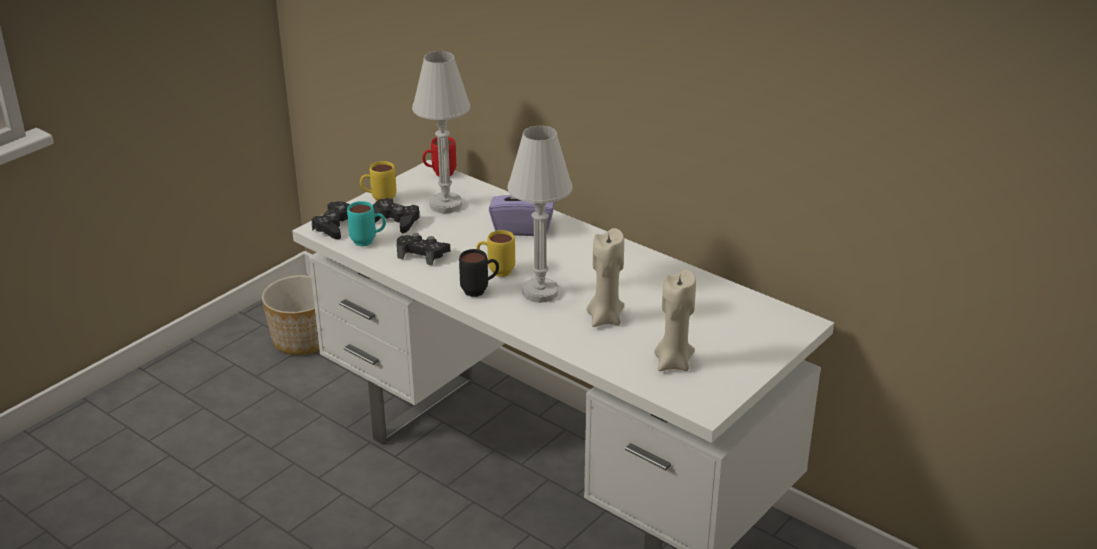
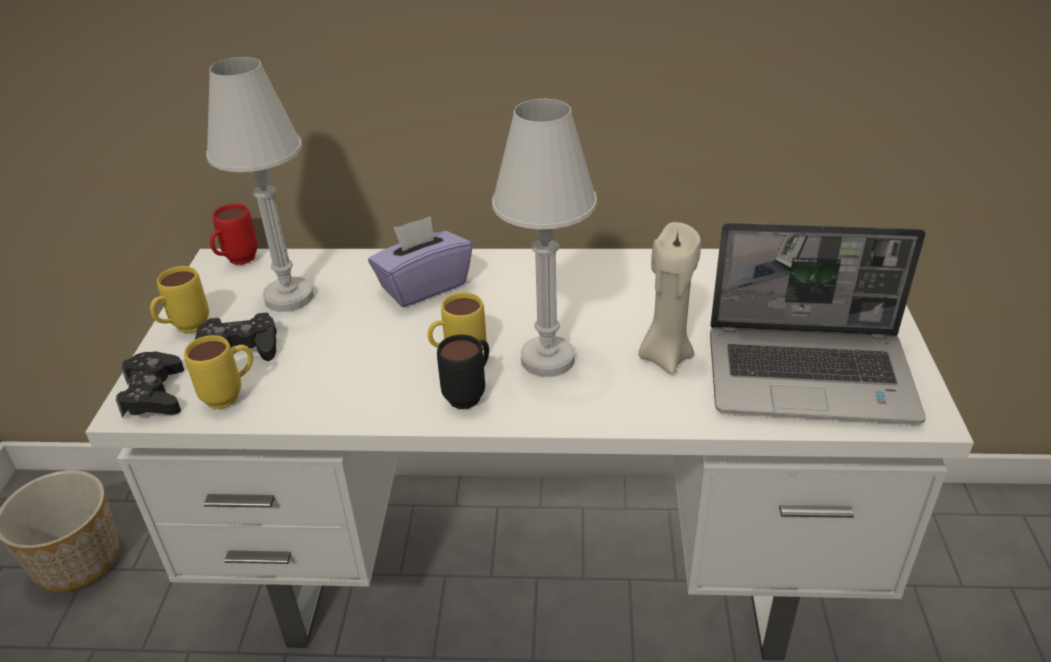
camera: 35 degrees left, 5 degrees up
(368, 242) = (231, 396): turquoise mug -> yellow mug
(422, 254) = (331, 378): black game controller -> none
(673, 363) = (811, 375): beige candle -> laptop

